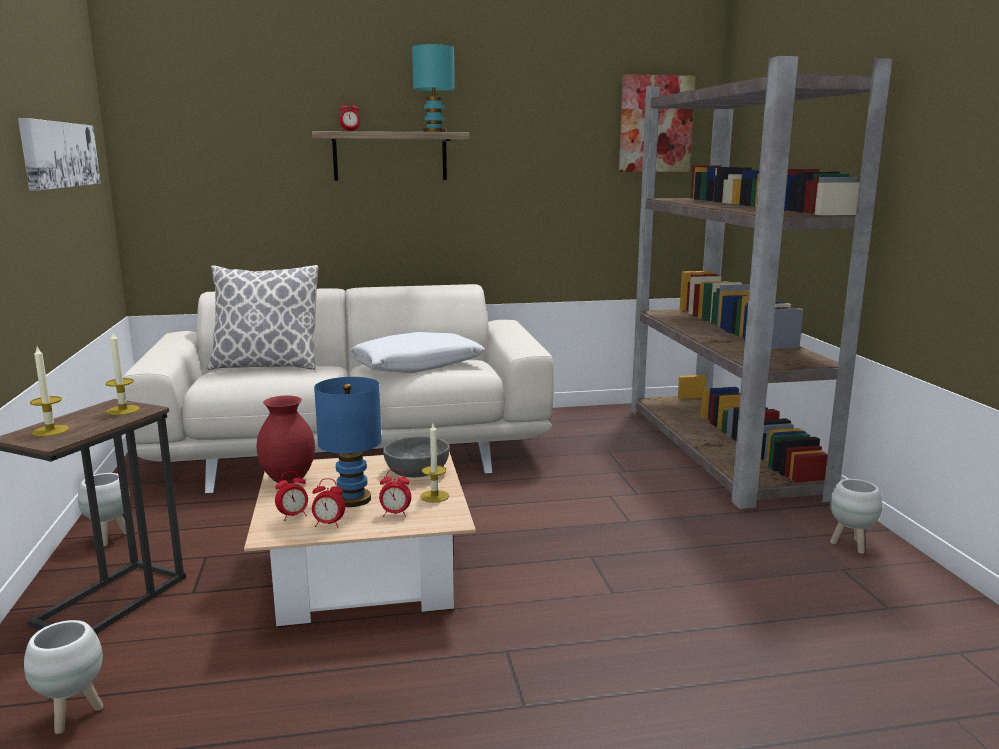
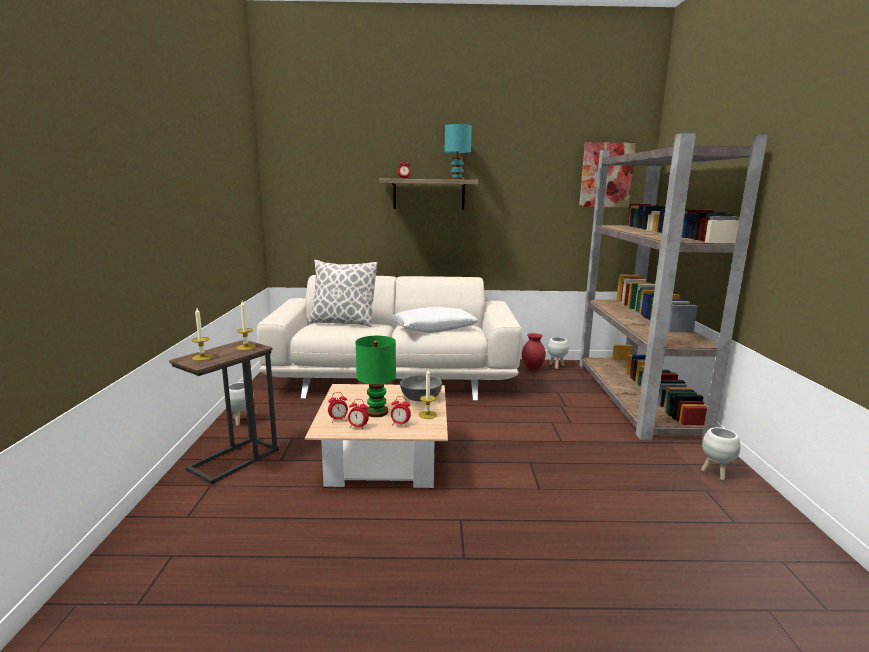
camera: 10 degrees right, 0 degrees up
(59, 154) = (229, 192): picture -> none
(73, 716) = (198, 528): white planter -> white planter (556, 366)
(289, 479) = (342, 396): red vase -> red vase (532, 368)
(353, 499) = (377, 412): blue table lamp -> green table lamp

